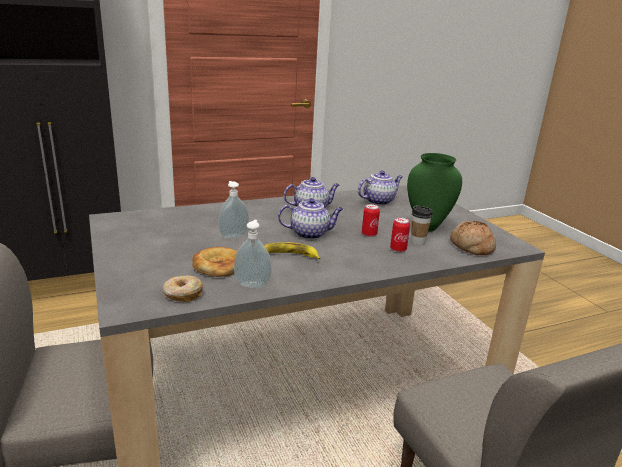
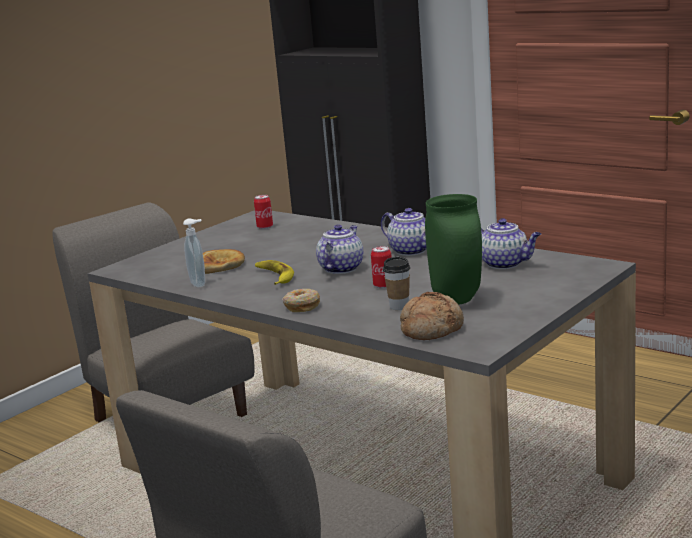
camera: 65 degrees right, 5 degrees down
(183, 294) = (156, 273): donut -> donut (301, 306)
(233, 236) = (288, 251): soap dispenser -> none
(310, 234) = (341, 268): teapot -> teapot turned 120 degrees counterclockwise
(398, 249) = (362, 304): can -> can (265, 227)

